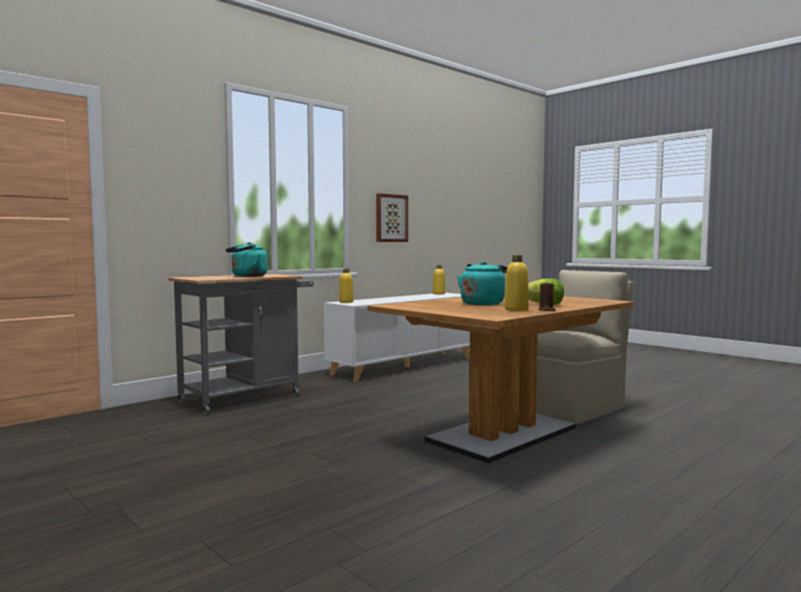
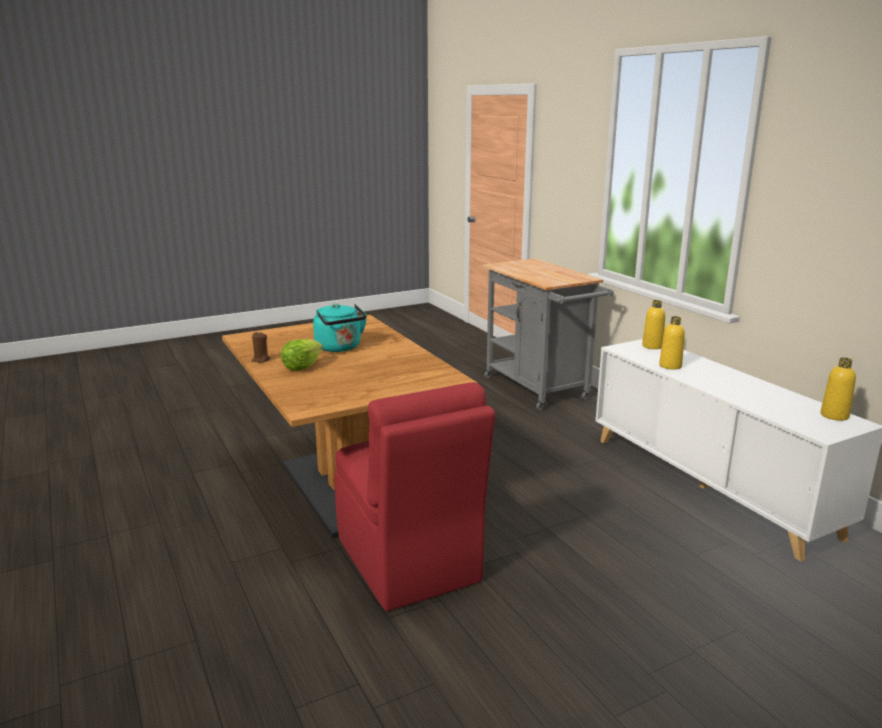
camera: 105 degrees right, 15 degrees up
(247, 276) = (539, 273): turquoise kettle -> none
(391, 218) = (827, 242): picture -> none
(516, 309) = (277, 350): yellow bottle -> yellow bottle (670, 366)
(571, 408) = (408, 562): beige chair -> red chair

